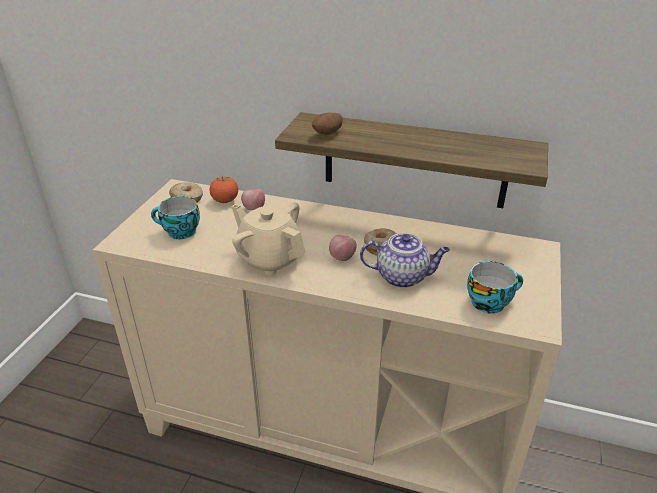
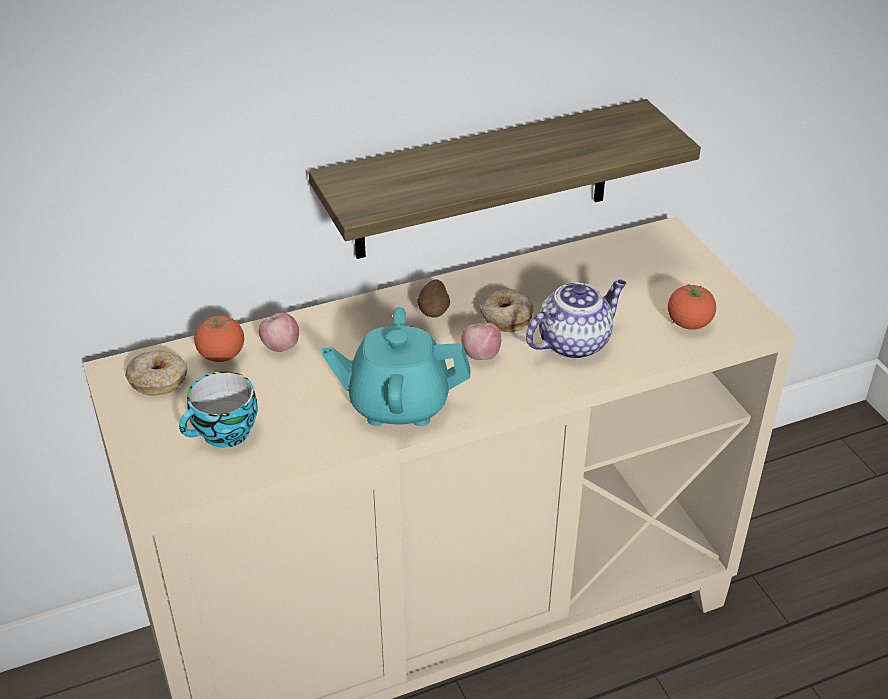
camera: 40 degrees left, 5 degrees up
(270, 259) = (398, 404): beige teapot -> turquoise teapot
(327, 134) = (399, 190): potato -> potato (434, 312)
(489, 302) = (689, 324): cup -> tomato

